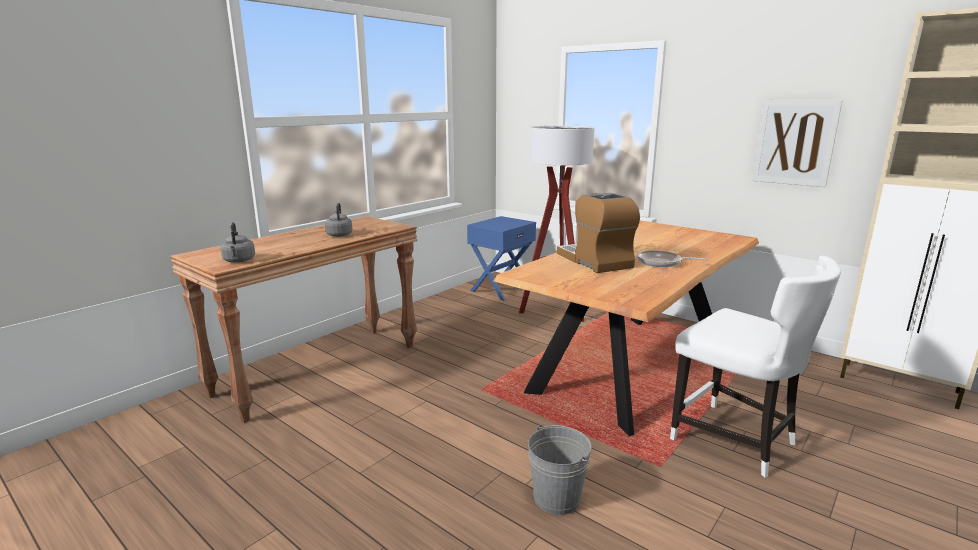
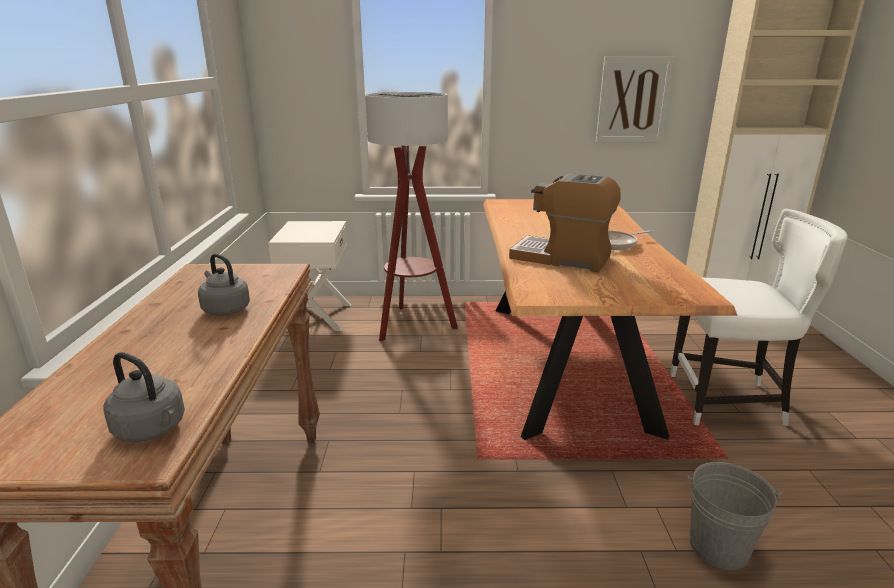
camera: 40 degrees left, 5 degrees up
(500, 289) = (316, 317): blue nightstand -> white nightstand

